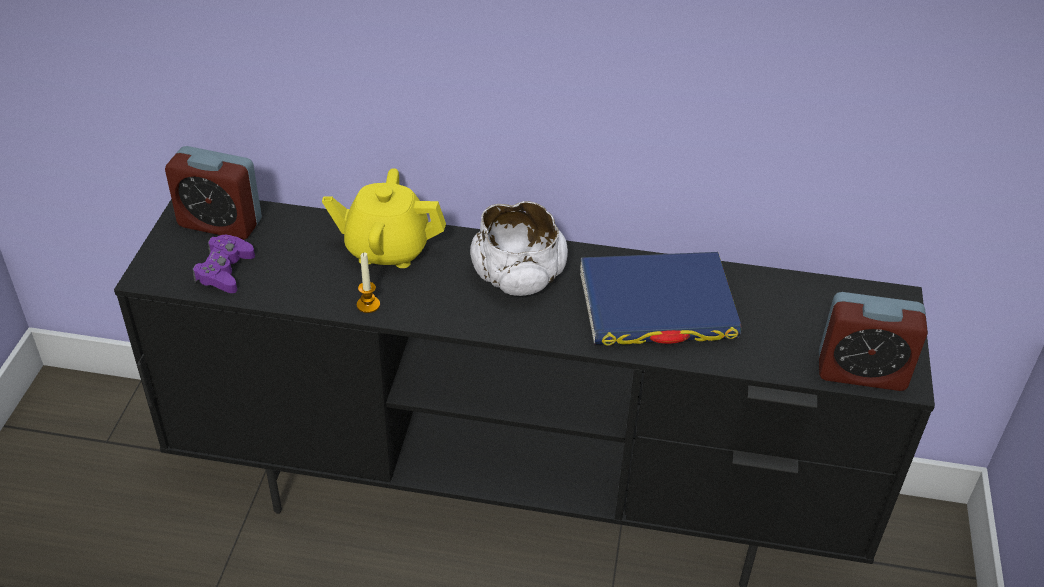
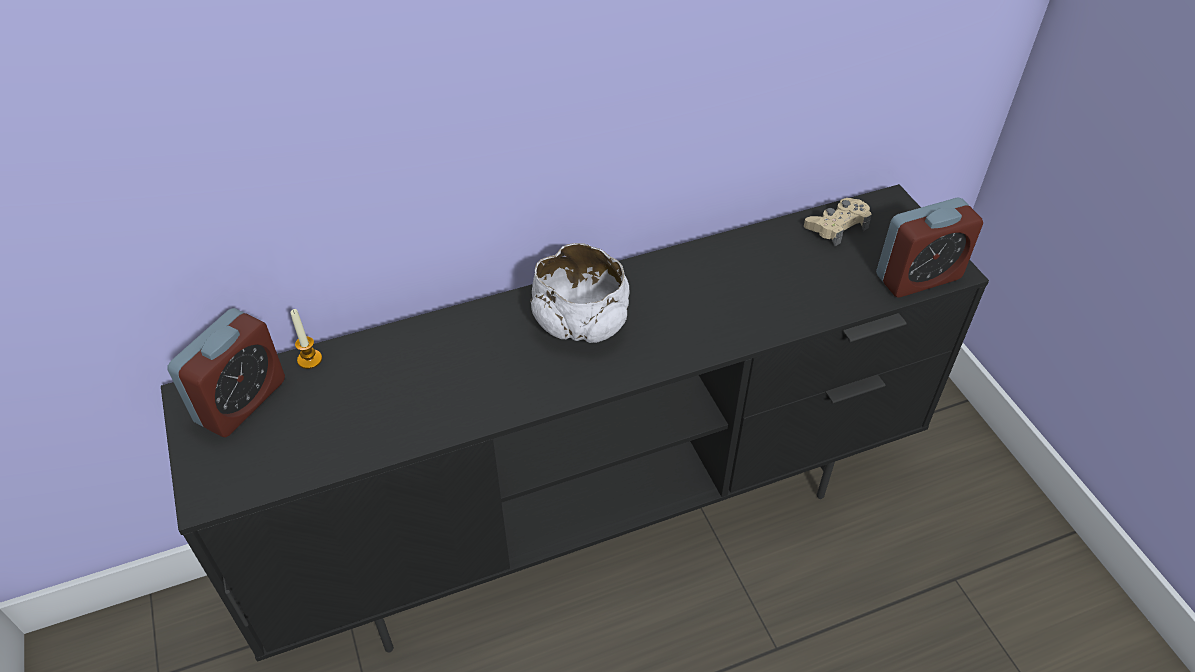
camera: 30 degrees left, 5 degrees up
(220, 223) = (241, 401): alarm clock -> alarm clock turned 45 degrees counterclockwise
(225, 271) = (289, 450): purple game controller -> none
(368, 305) = (466, 415): candle -> candle (309, 359)
(387, 249) = (438, 350): yellow teapot -> none
(657, 305) = (720, 293): blue book -> none
(820, 297) = (837, 226): none -> beige game controller

